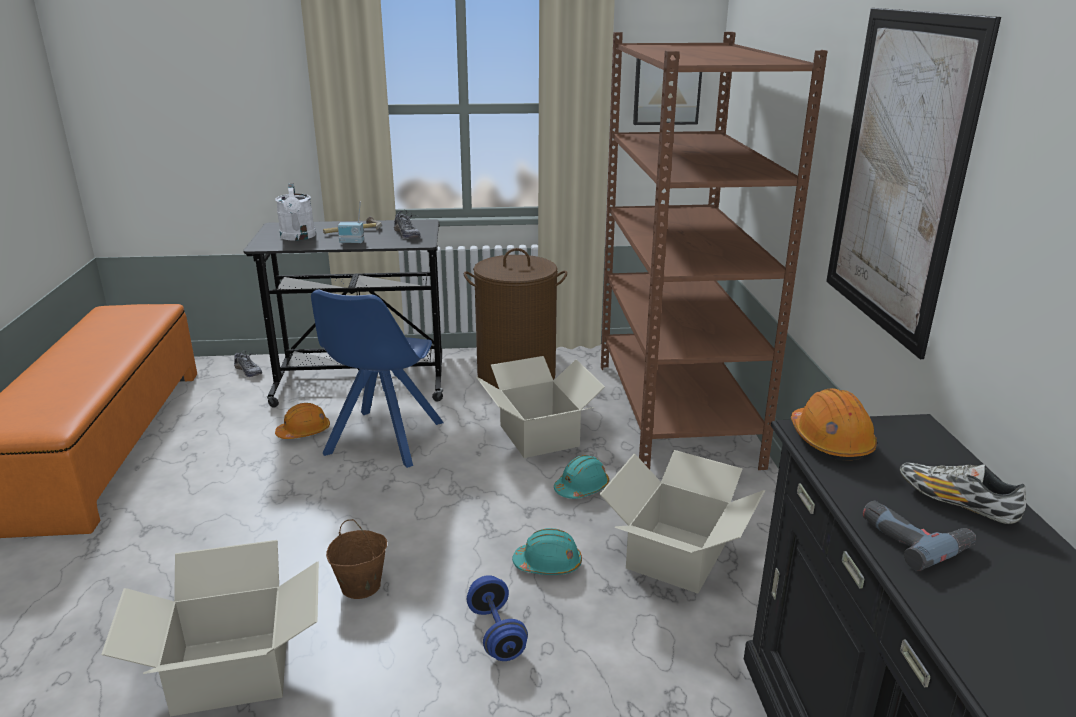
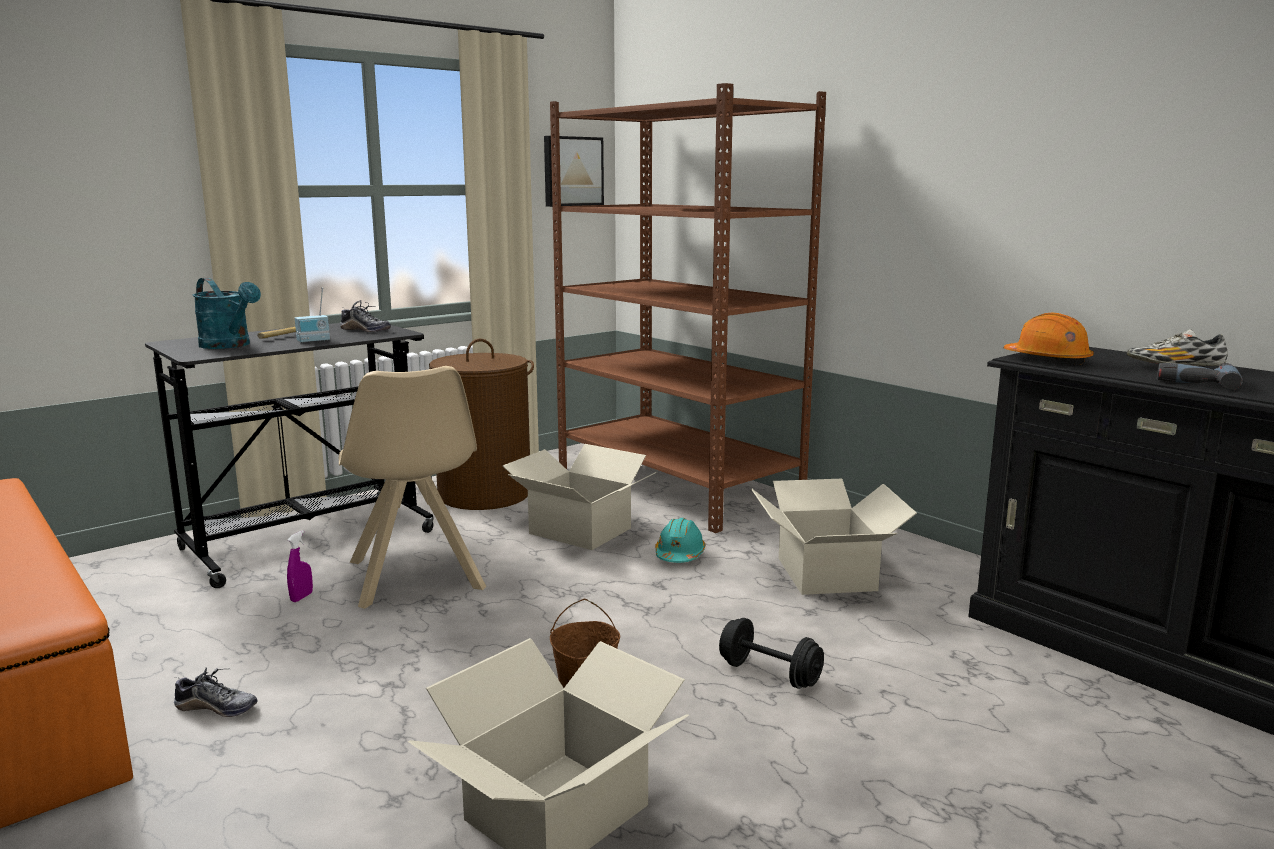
camera: 35 degrees left, 10 degrees down
(248, 371) = (121, 566): shoe -> shoe (216, 708)
(298, 237) = (230, 345): white watering can -> turquoise watering can
(304, 432) = (301, 597): orange hard hat -> purple spray bottle
(383, 440) = (415, 577): blue chair -> beige chair
(496, 633) = (769, 674): blue dumbbell -> black dumbbell
(548, 564) = (736, 613): turquoise hard hat -> none
(898, 175) = (946, 175): picture -> none

